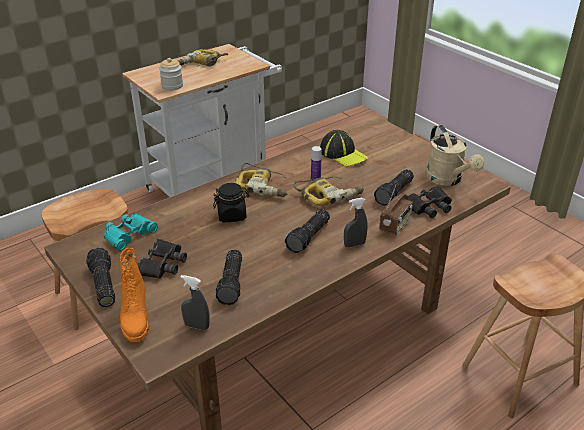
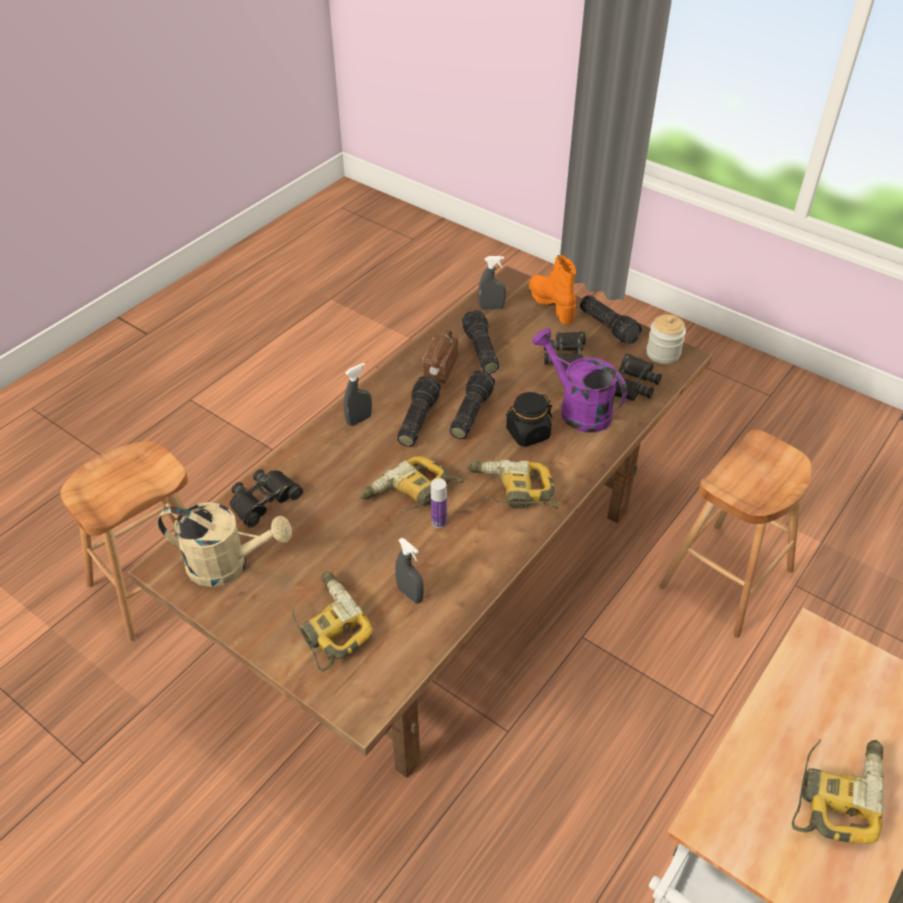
camera: 165 degrees right, 10 degrees up
(129, 234) = (632, 383): turquoise binoculars -> black binoculars
(172, 86) = (819, 664): jar -> jar (663, 353)
(185, 224) = (577, 409): none -> purple watering can
(343, 154) = (410, 594): cap -> grey spray bottle
(390, 150) = (327, 625): none -> power drill
(395, 193) = (313, 516): flashlight -> flashlight (469, 413)
(395, 226) = (310, 457): radio -> radio (440, 370)
(448, 180) = (228, 564): beige watering can -> beige watering can turned 135 degrees clockwise

